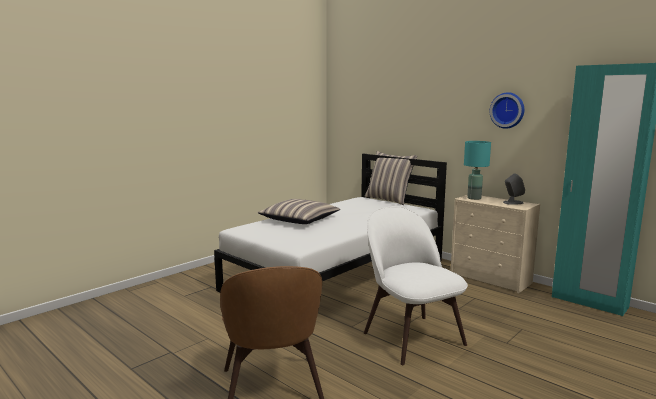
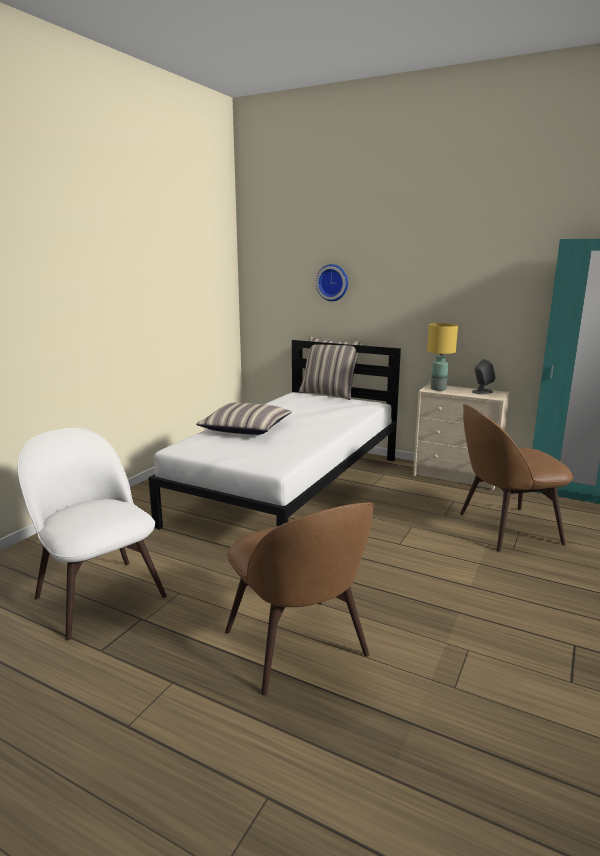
camera: 15 degrees left, 5 degrees up
(411, 336) = (414, 556): white chair -> white chair (98, 594)
(474, 198) = (438, 389): turquoise table lamp -> yellow table lamp
(508, 110) = (473, 287): wall clock -> wall clock (333, 282)
(509, 325) = (505, 528): none -> brown chair

